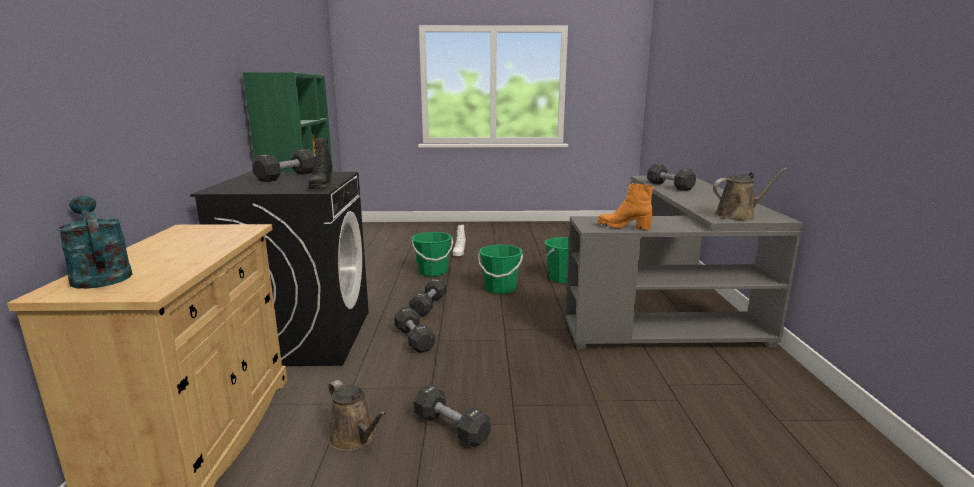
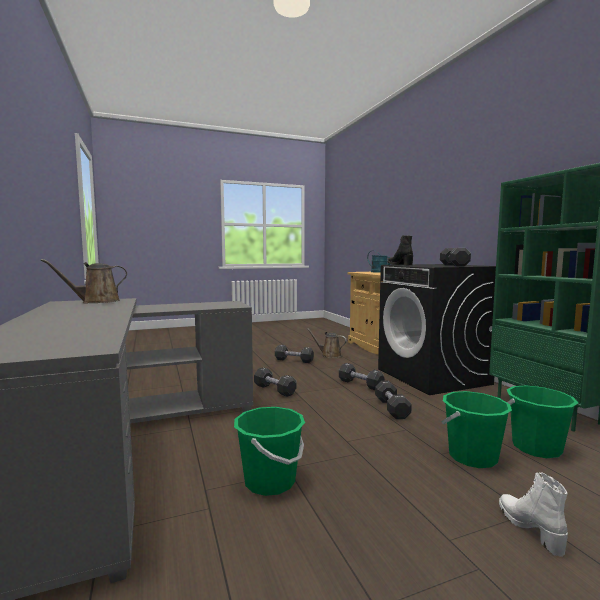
camera: 160 degrees right, 10 degrees down
(500, 288) = (347, 442): green bucket -> green bucket (536, 448)
(623, 227) = (206, 303): orange boot -> none
(669, 186) = (87, 327): black dumbbell -> black dumbbell (274, 390)

